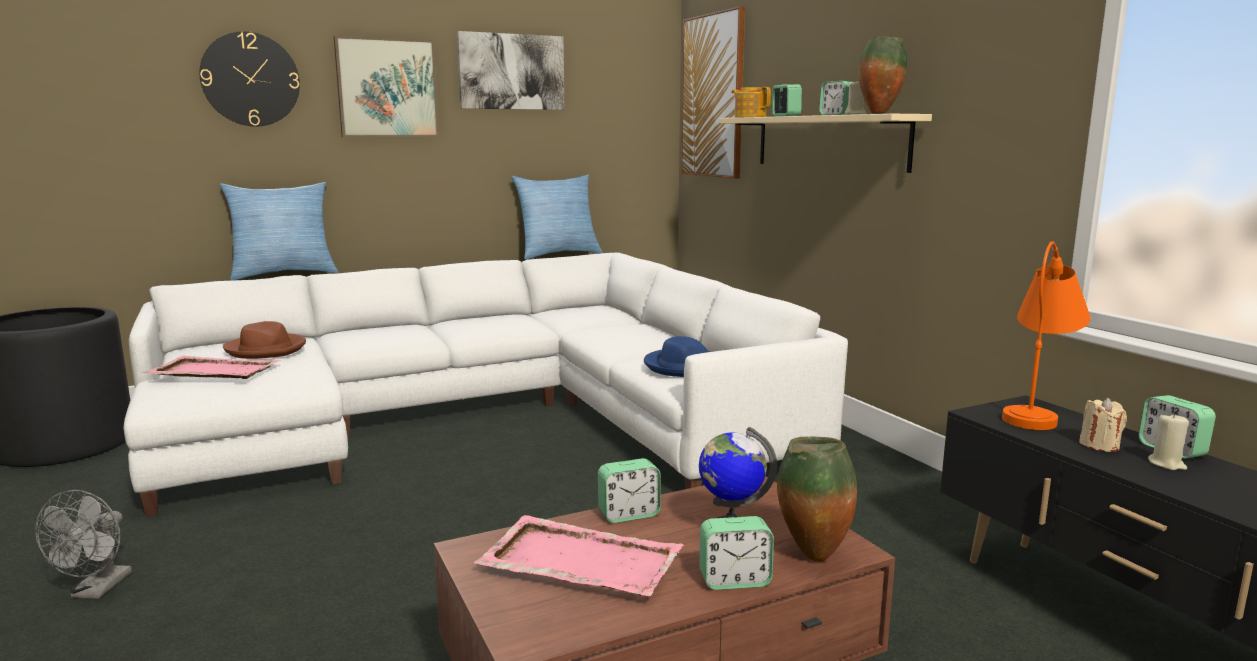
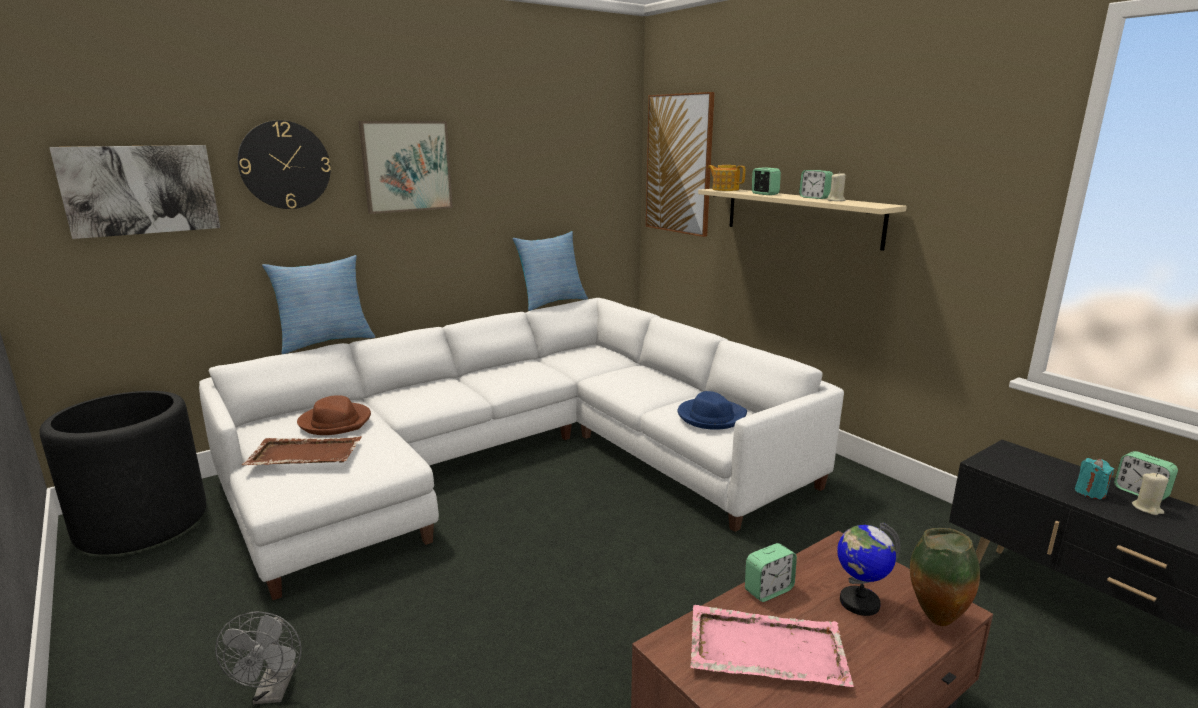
camera: 10 degrees left, 5 degrees up
(213, 371) = (304, 454): pink tray -> brown tray
(511, 72) = (510, 146): picture -> picture (140, 190)
(734, 580) = (895, 655): alarm clock -> none
(878, 113) = (862, 204): vase -> none
(1038, 412) = (1023, 458): orange table lamp -> none
(1099, 445) = (1090, 492): beige candle -> turquoise candle

